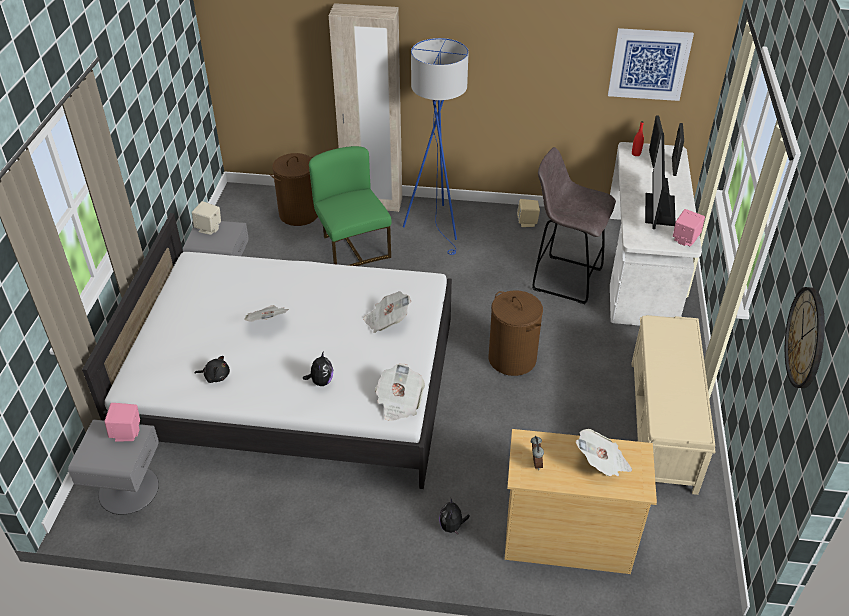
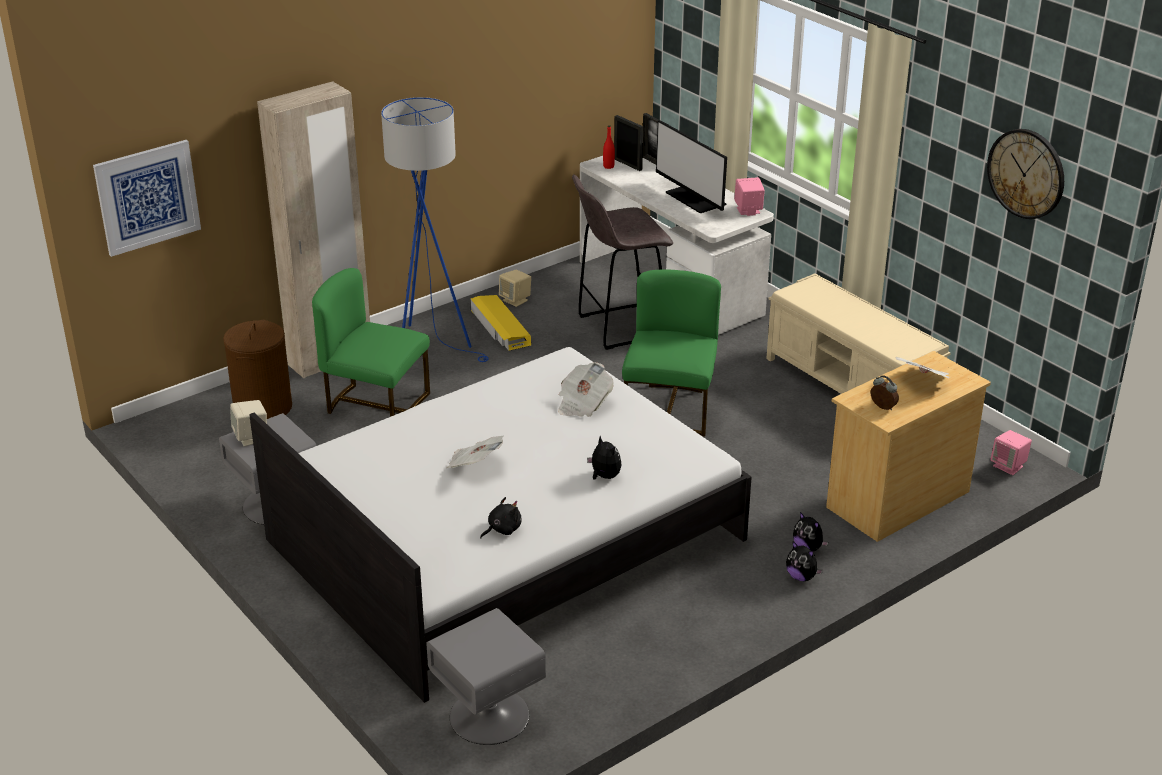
camera: 45 degrees left, 10 degrees down
(127, 433) = (483, 627): pink speaker -> pink speaker (1008, 466)
(399, 402) = (694, 451): newspaper -> none
(416, 544) = (801, 577): none -> plush toy
(491, 236) = (500, 328): none -> yellow storage box
(512, 359) = (670, 409): brown laundry basket -> green chair
(649, 64) = (588, 63): picture -> picture (147, 197)

